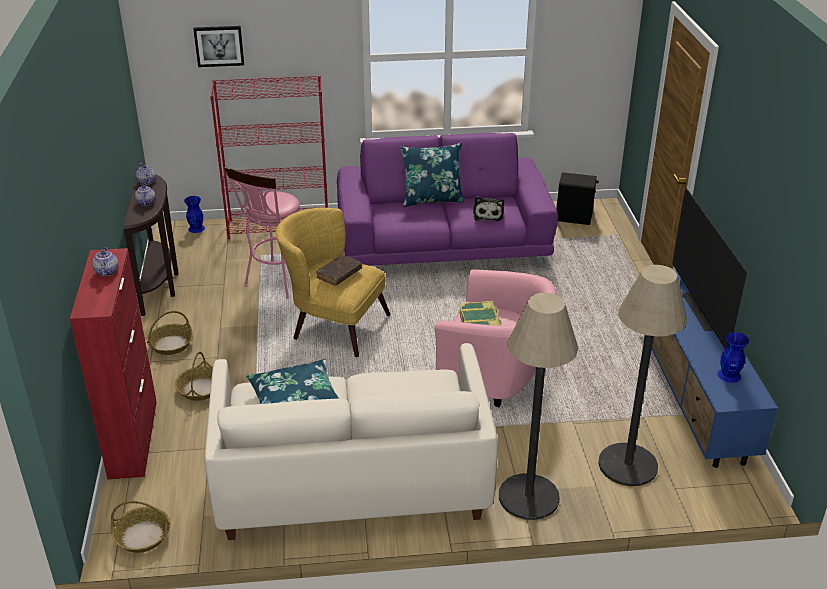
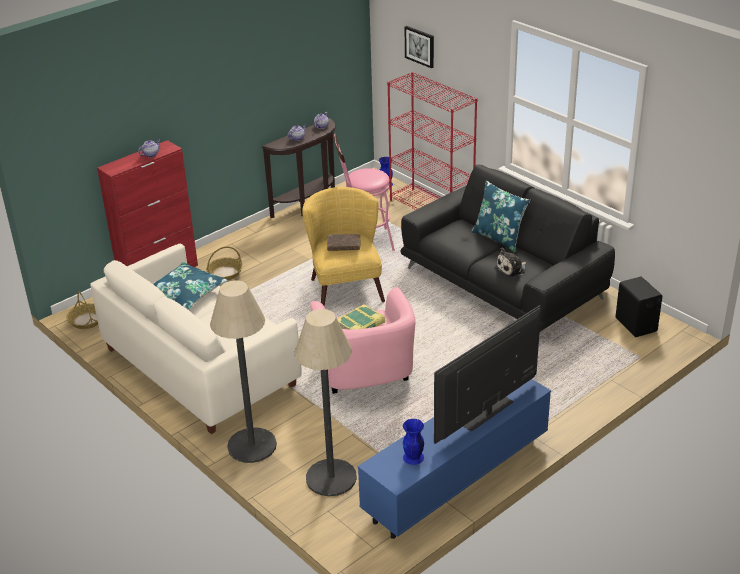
camera: 55 degrees right, 0 degrees up
(171, 344) = (255, 241): basket -> none
(443, 245) = (503, 283): purple sofa -> black sofa

